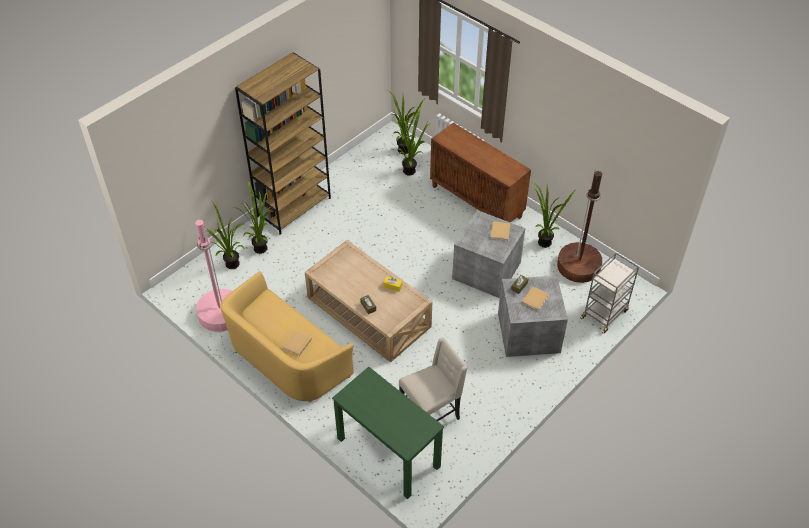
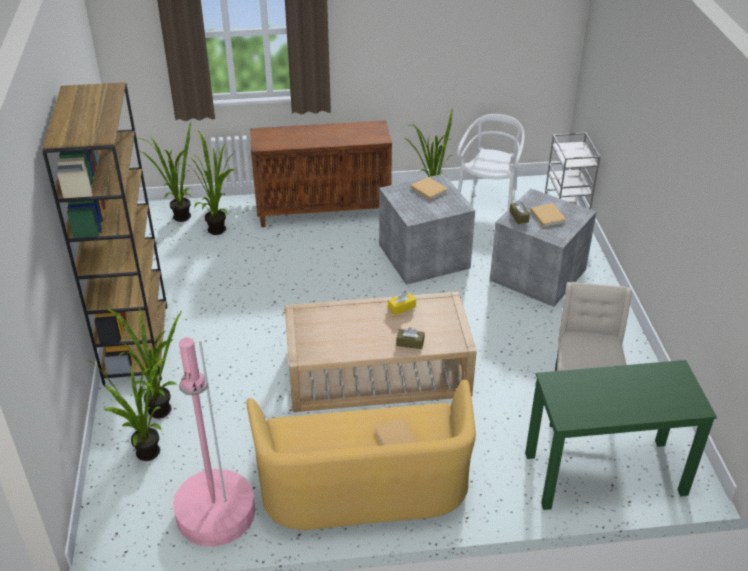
camera: 50 degrees left, 10 degrees down
(579, 266) = (488, 199): brown floor lamp -> white chair

